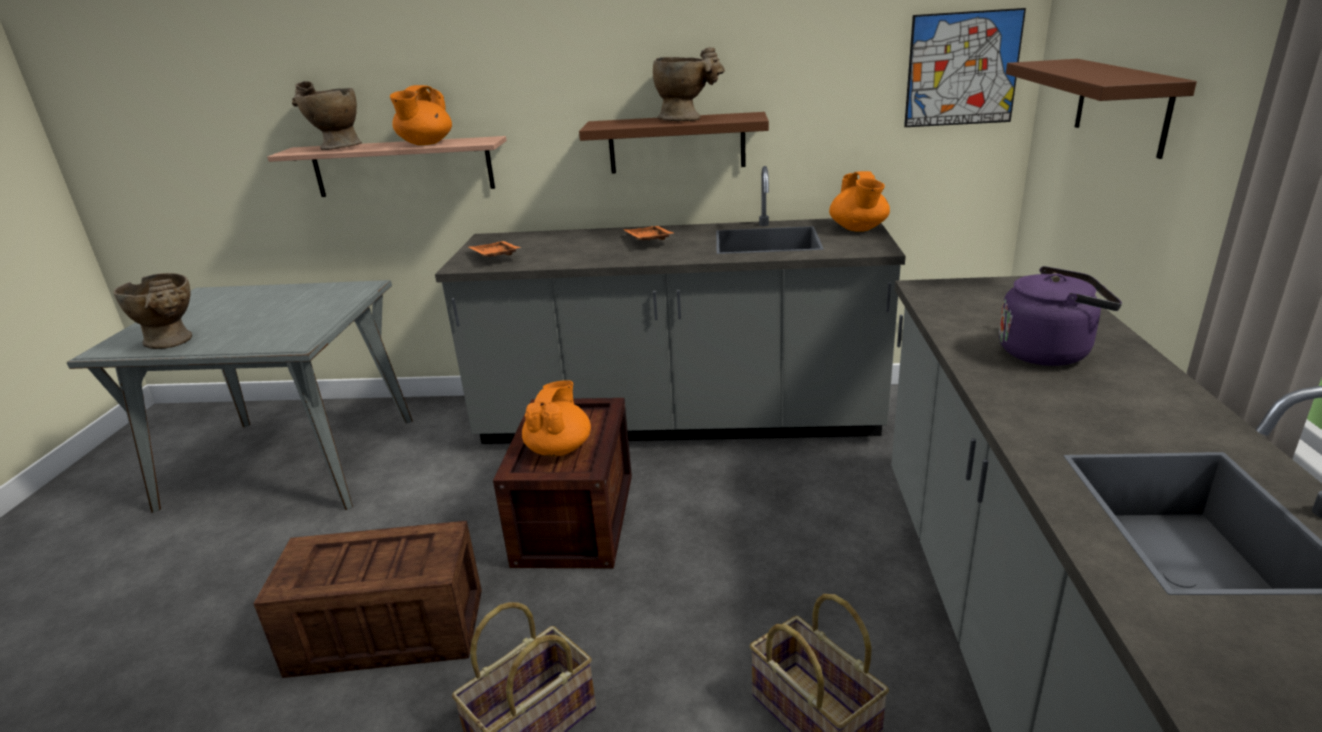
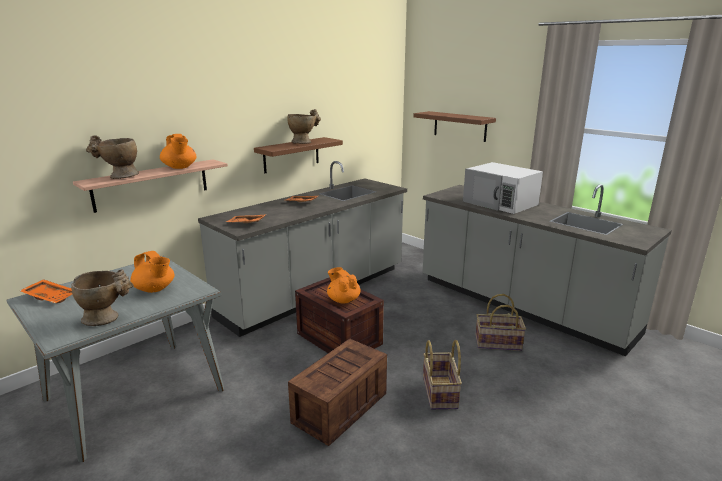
camera: 50 degrees left, 5 degrees down
(214, 297) = (51, 296): none -> orange tray
(858, 229) = (370, 183): orange teapot -> orange teapot (155, 289)
(962, 69) = (383, 116): picture -> none
(1049, 352) = (500, 203): purple kettle -> white microwave

